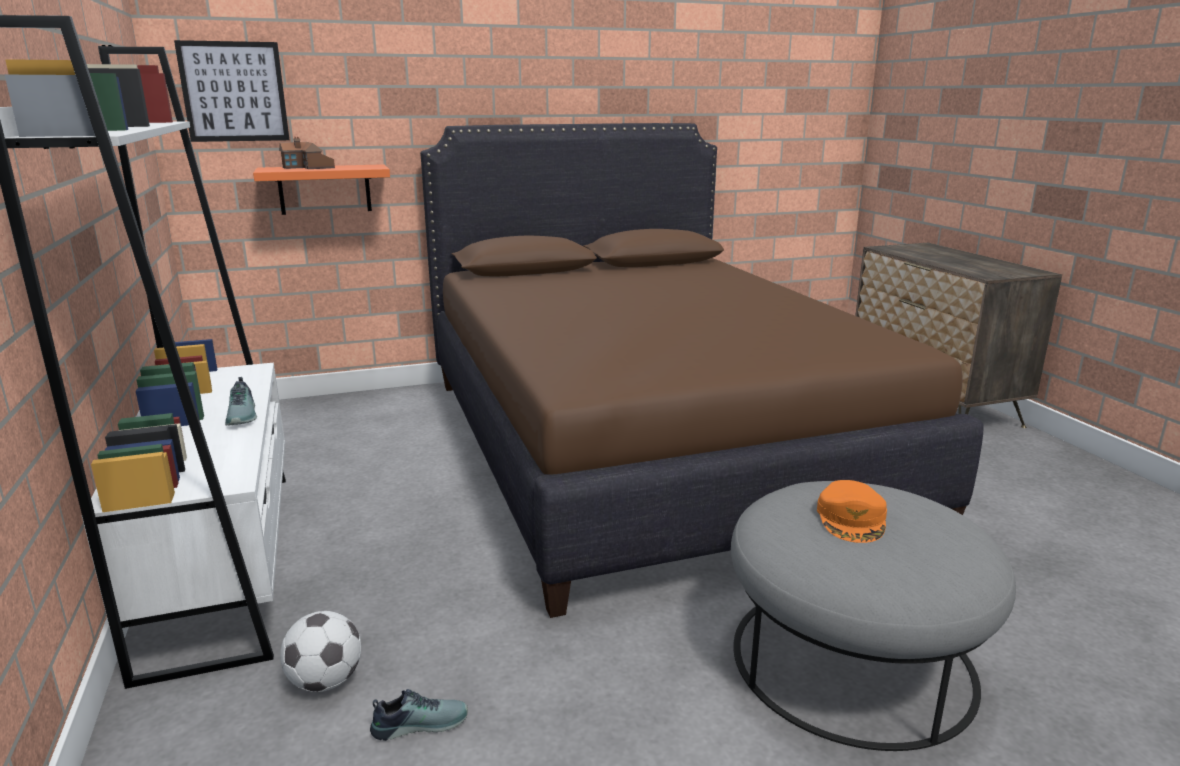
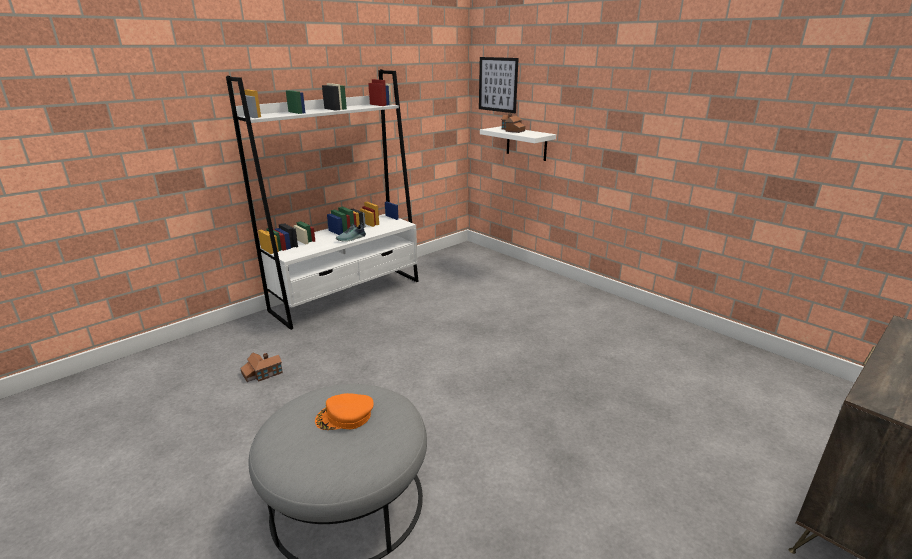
camera: 65 degrees right, 5 degrees up
(324, 189) = (526, 143): orange shelf -> white shelf
(325, 681) = (281, 345): football -> none
(420, 723) = (262, 373): shoe -> toy house
(646, 446) = (556, 365): brown bed -> none

